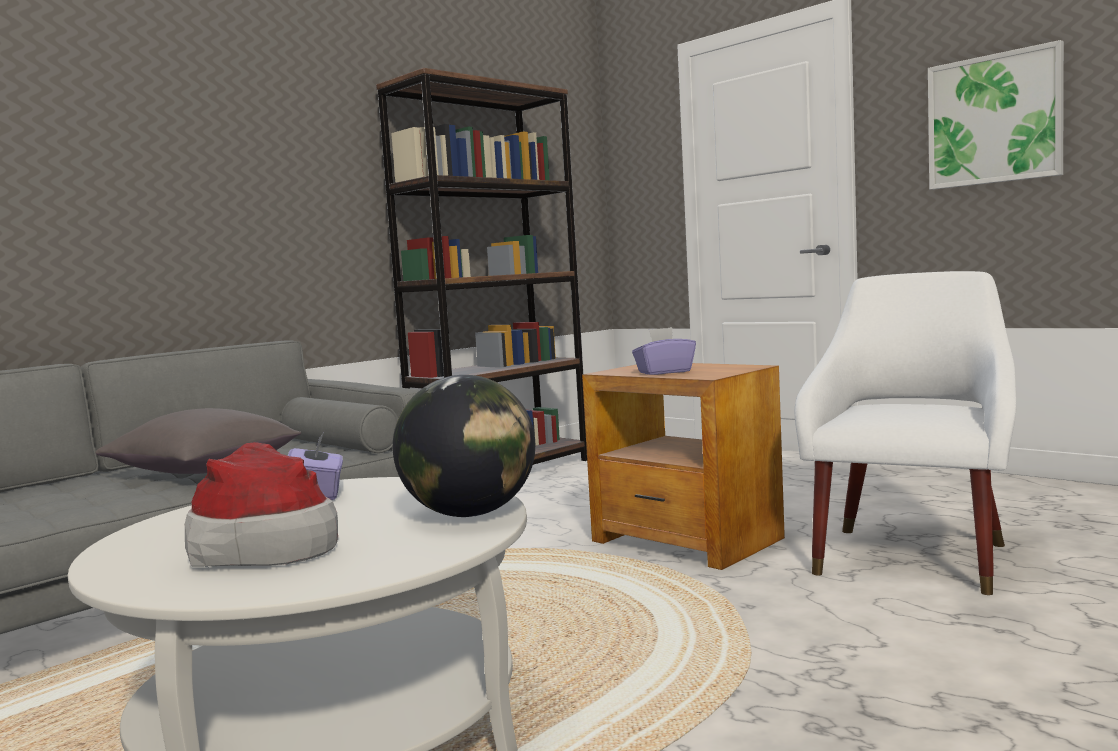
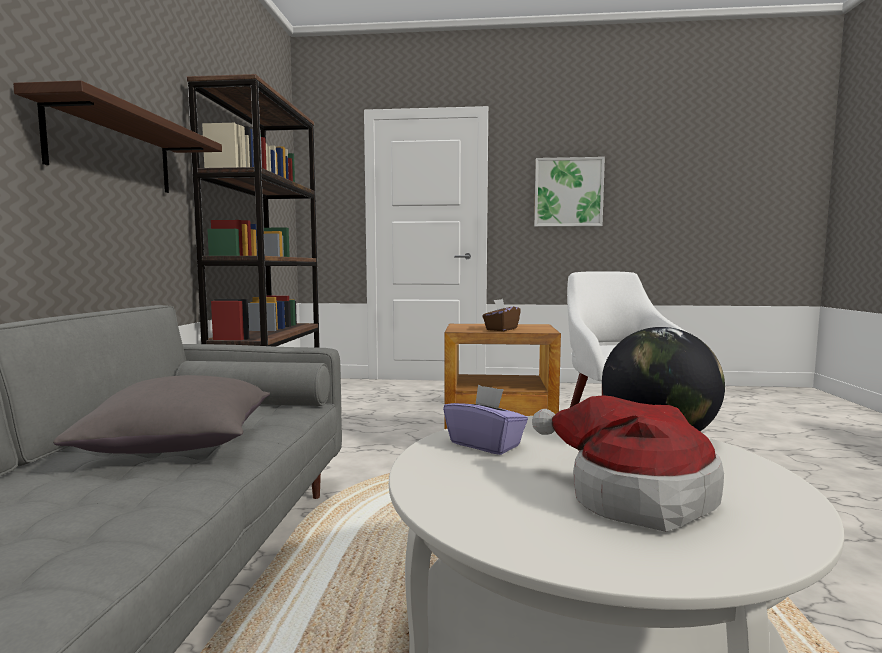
camera: 40 degrees left, 0 degrees up
(274, 188) = (112, 150): none -> shelf
(664, 372) = (501, 329): purple tissue box -> brown tissue box

